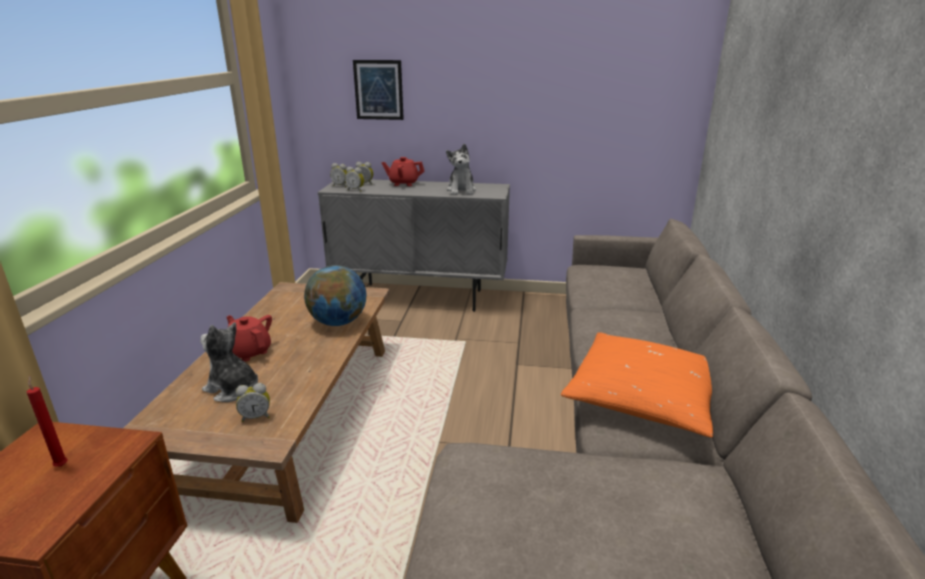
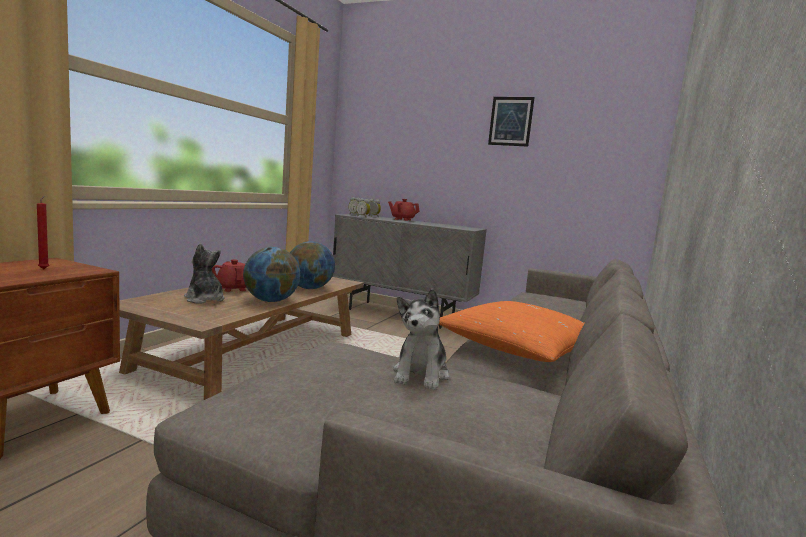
camera: 15 degrees right, 15 degrees down
(256, 417) = (207, 312): alarm clock -> none
(314, 366) = (271, 301): none -> globe
(378, 90) = (396, 150): picture -> picture (510, 121)
(461, 190) = (443, 225): plush toy -> plush toy (421, 375)

